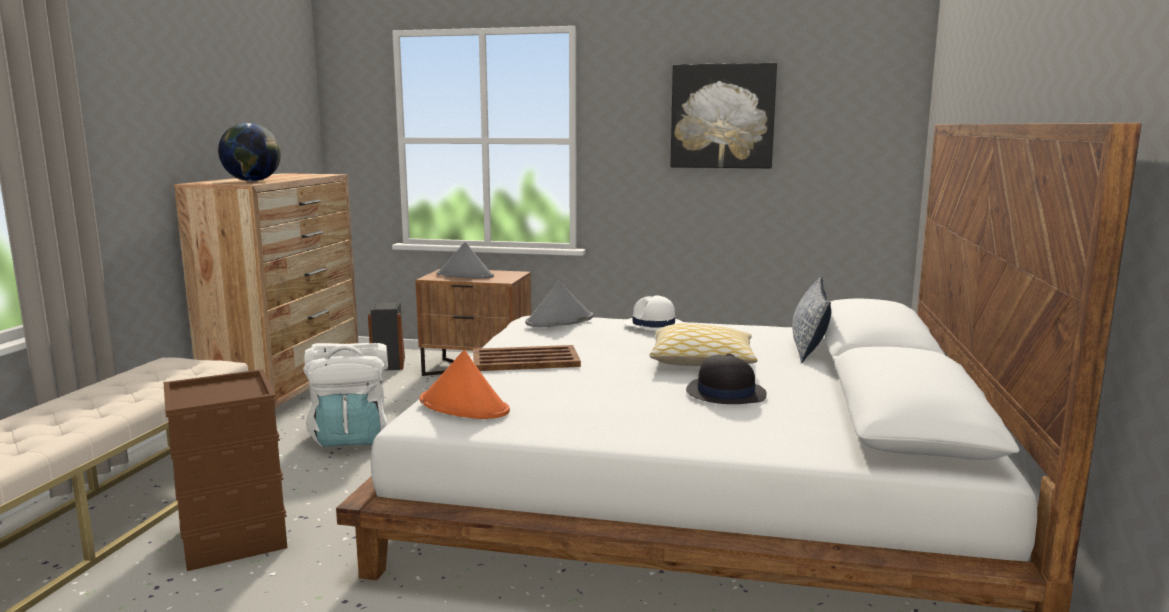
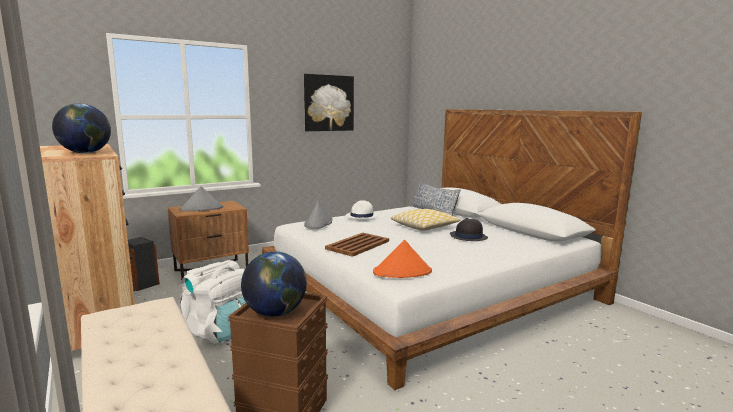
camera: 45 degrees left, 0 degrees up
(207, 394) = (275, 312): none -> globe

